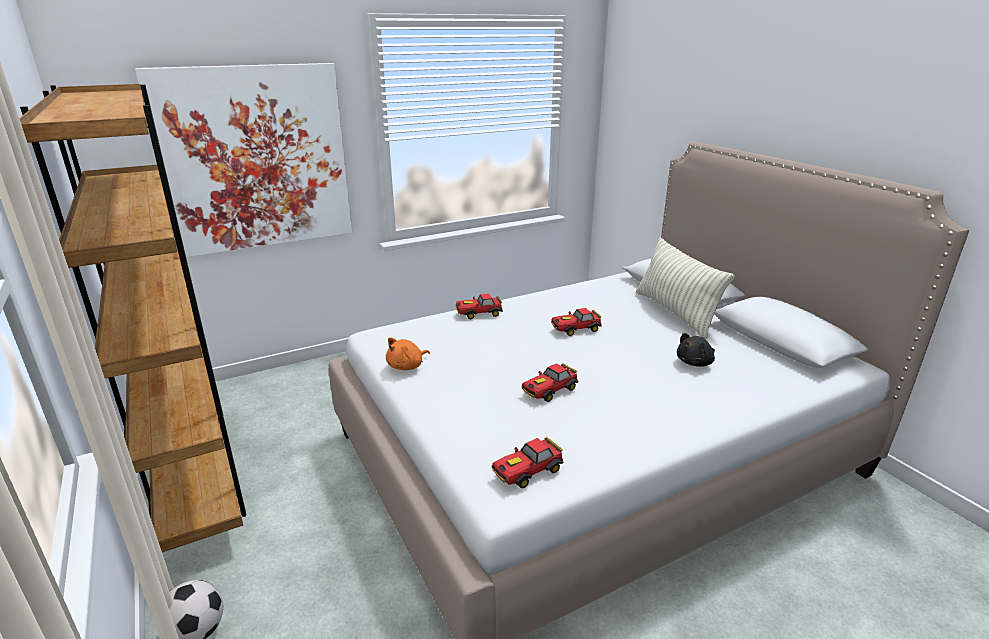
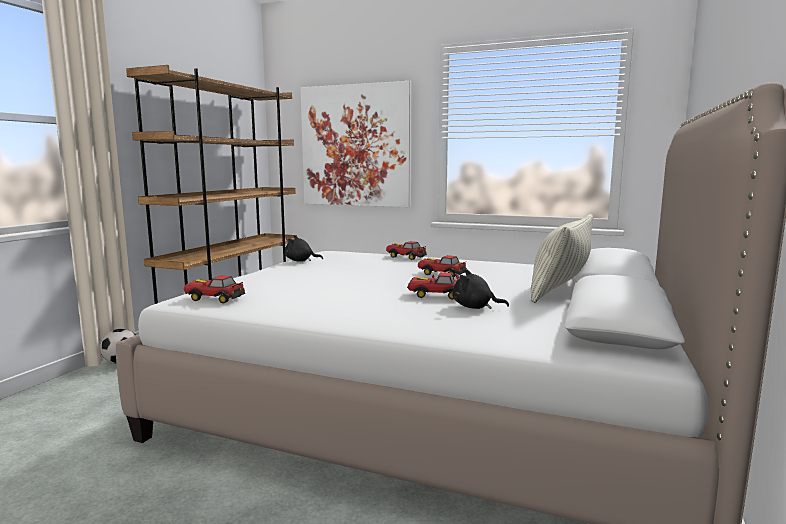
camera: 50 degrees right, 15 degrees down
(407, 366) = (300, 261): orange plush toy -> black plush toy
(549, 391) = (330, 285): toy car -> toy car (435, 295)

